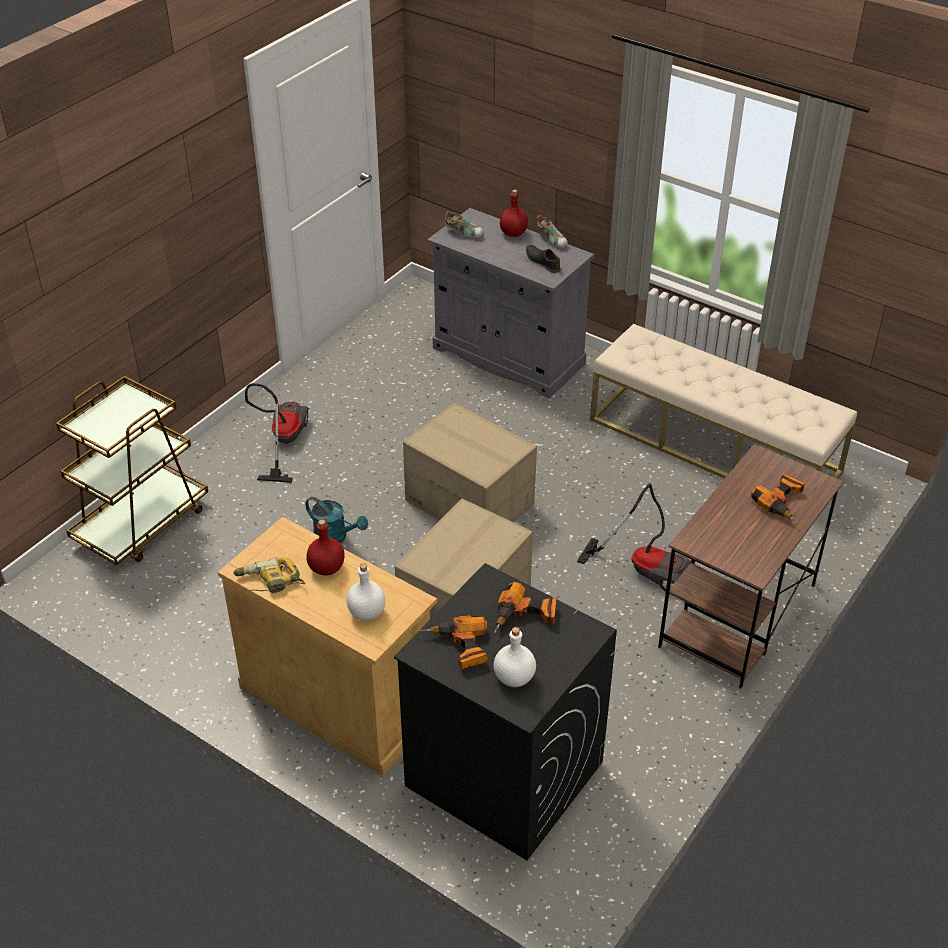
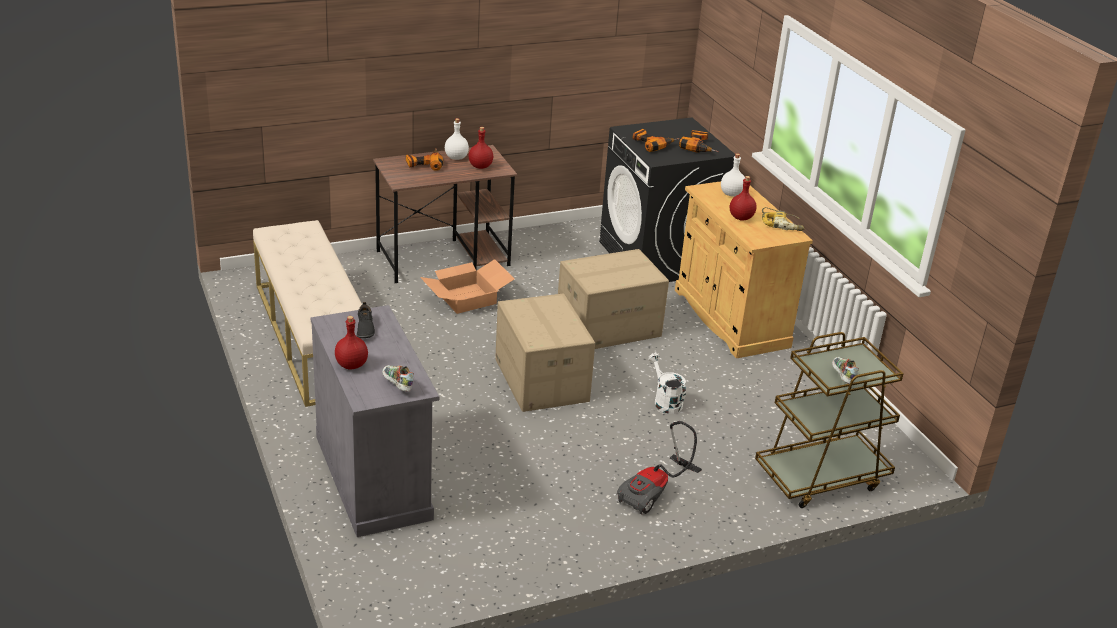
camera: 150 degrees left, 10 degrees down
(335, 537) = (665, 401): turquoise watering can -> white watering can
(514, 677) = (681, 131): white bottle -> white bottle (456, 158)
(552, 240) = (327, 343): shoe -> shoe (841, 377)
(645, 568) = (467, 298): vacuum cleaner -> cardboard box
(721, 533) = (480, 166): none -> red bottle

